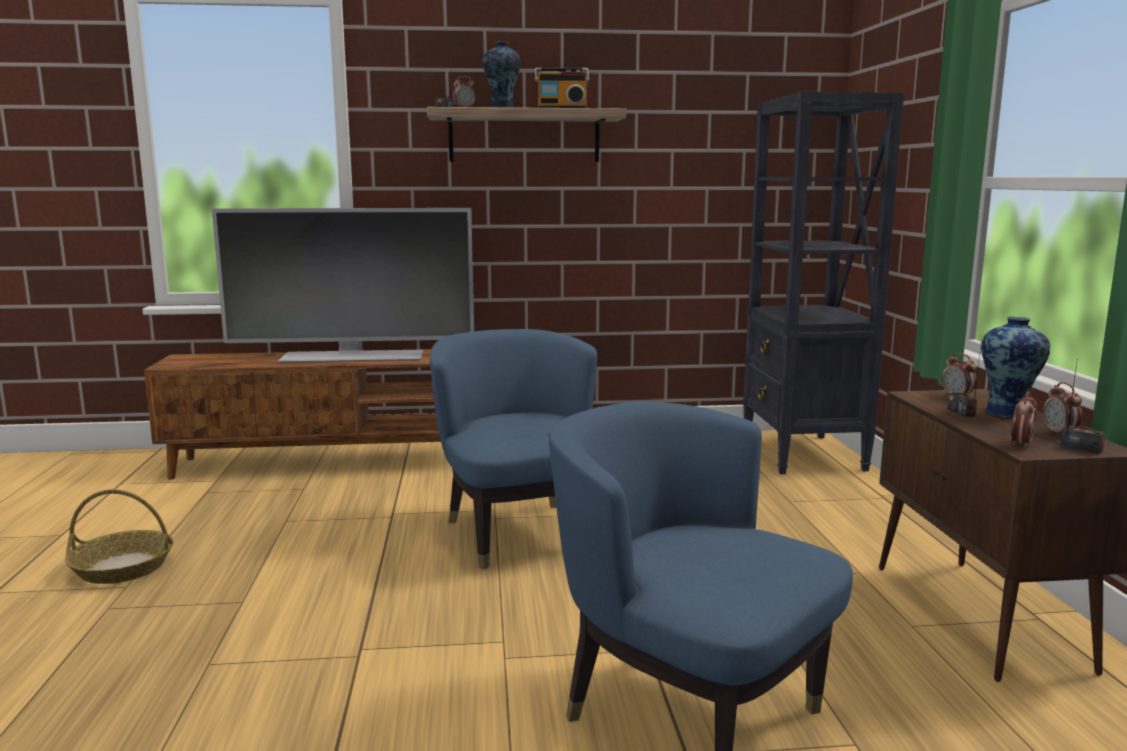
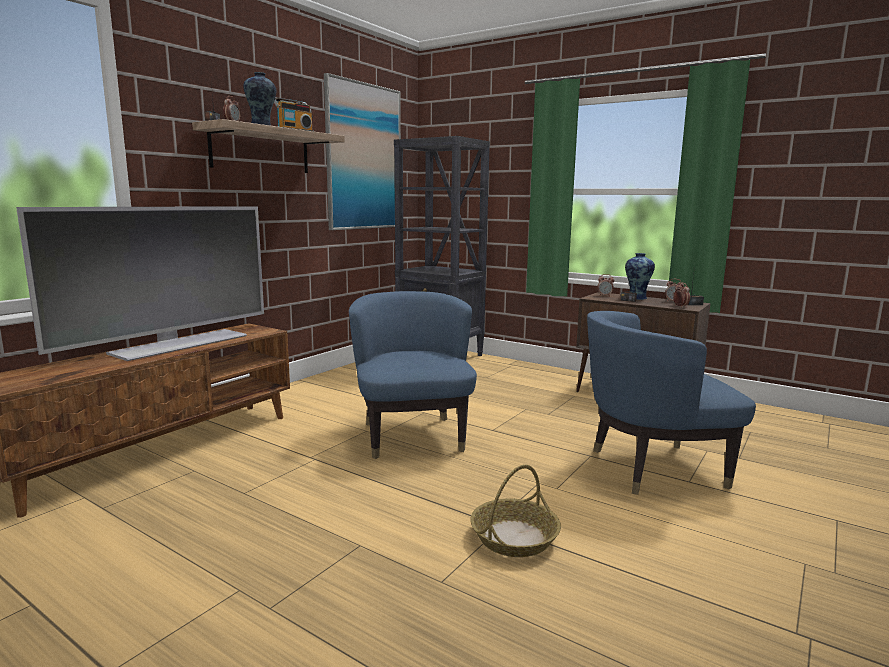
camera: 50 degrees left, 0 degrees up
(122, 568) = (193, 584): basket -> basket (514, 538)
(520, 532) = (412, 435): blue armchair -> blue armchair turned 60 degrees clockwise
(712, 134) = (364, 157): none -> picture

